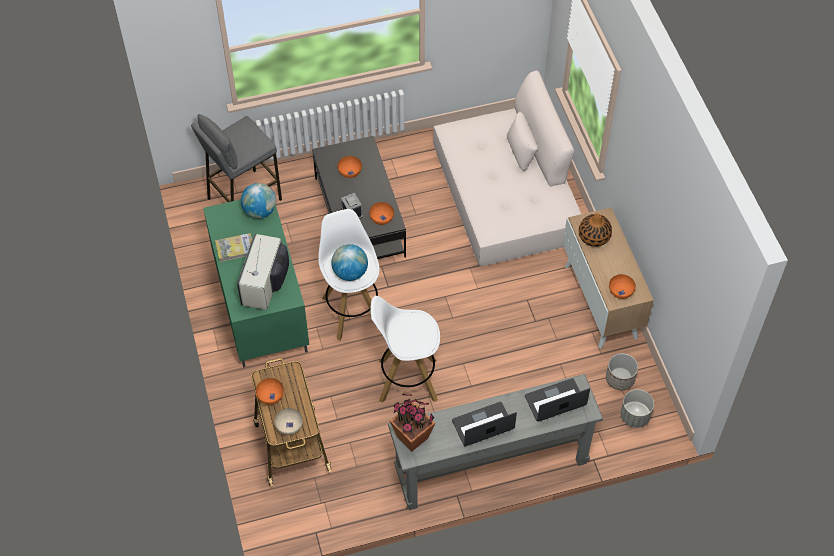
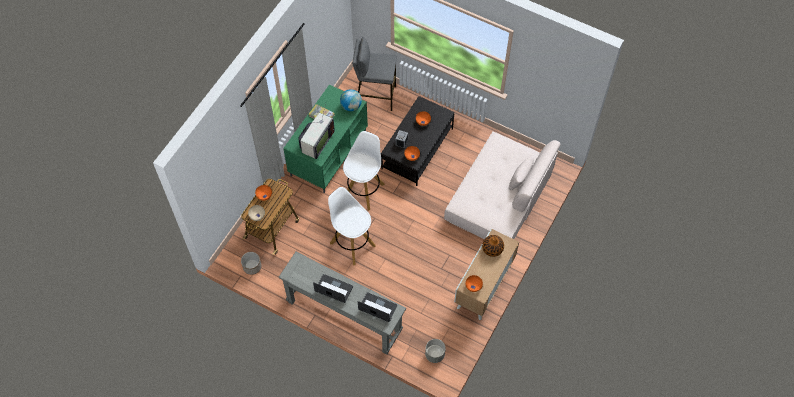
camera: 45 degrees right, 5 degrees up
(266, 284) = (316, 143): television -> television turned 150 degrees clockwise
(350, 273) = (357, 168): globe -> none
(413, 438) = (298, 267): potted plant -> none
(620, 379) = (448, 331): planter -> planter (252, 267)

